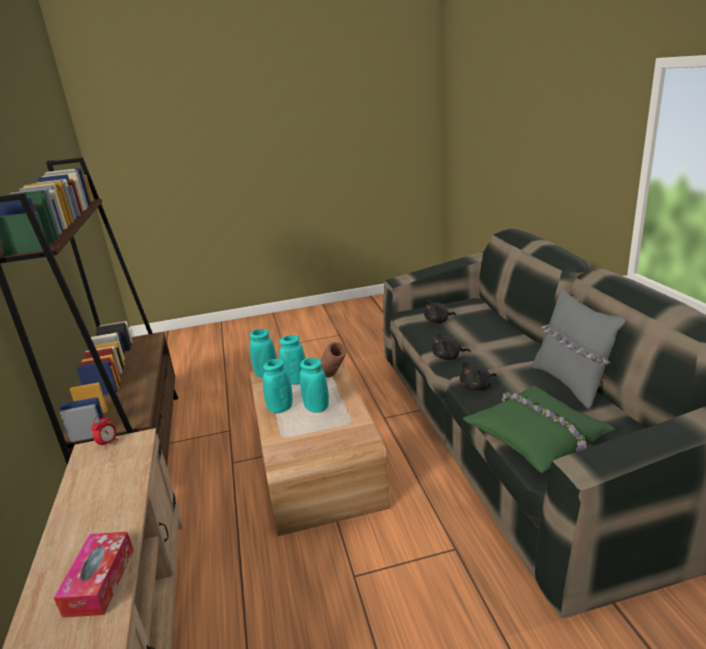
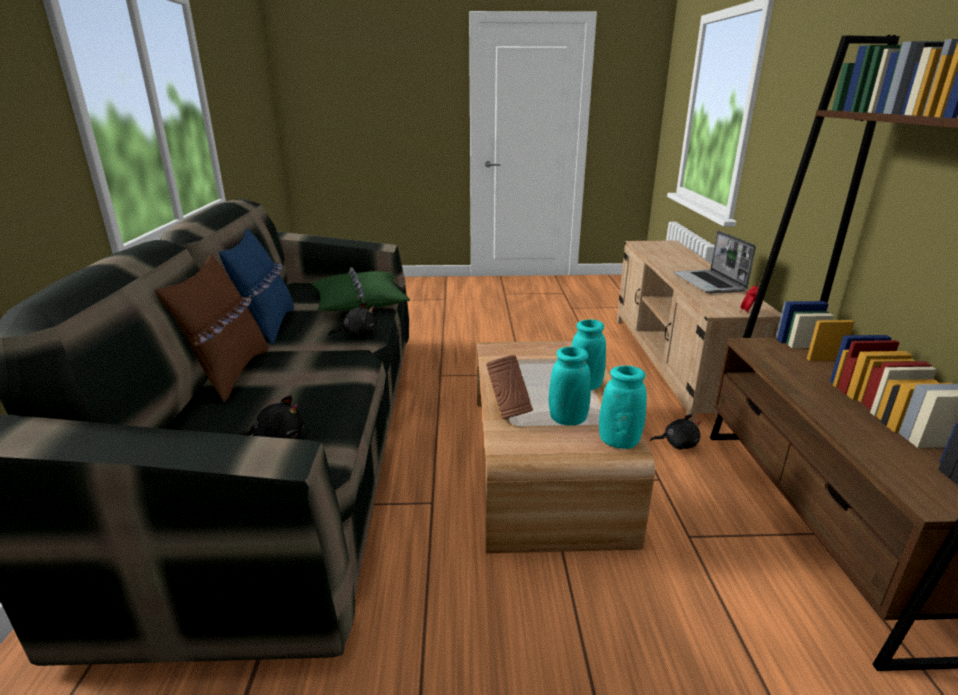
camera: 170 degrees left, 0 degrees up
(91, 507) = (709, 283): none -> laptop
(100, 581) = (668, 263): tissue box -> none
(316, 408) = (538, 379): turquoise vase -> none
(448, 357) = (346, 369): black plush toy -> black plush toy (677, 444)
(520, 342) = (229, 373): none -> brown pillow
(571, 383) = (268, 326): grey pillow -> blue pillow

